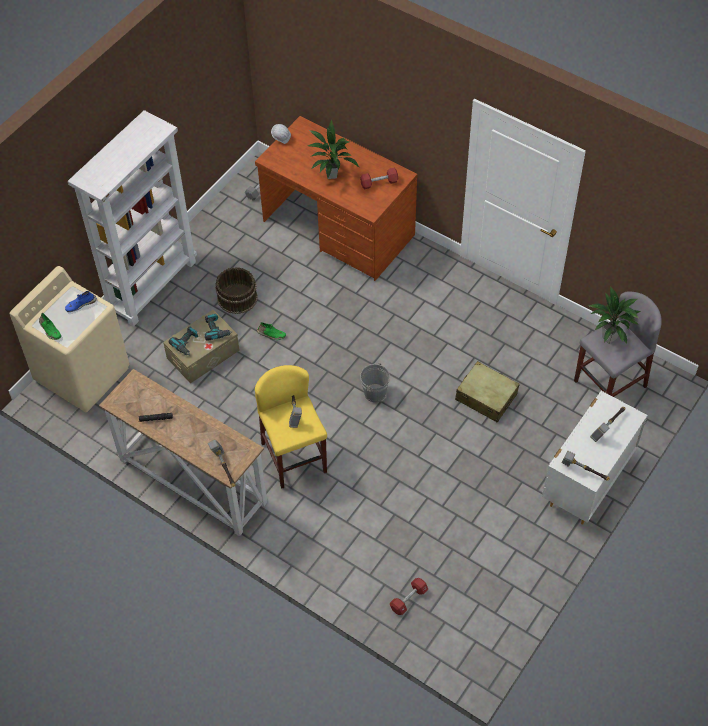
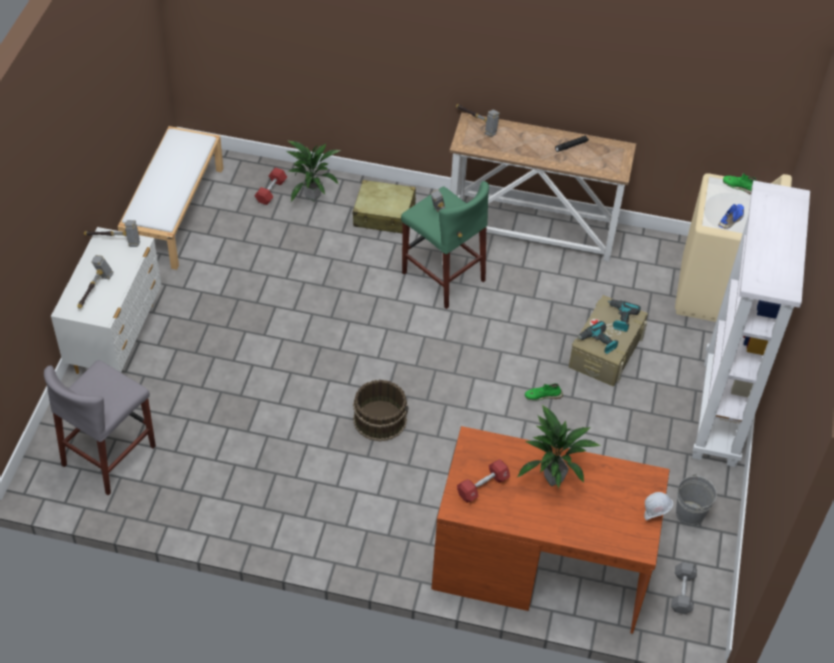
camera: 155 degrees right, 5 degrees down
(237, 298) = (611, 427): brown bucket -> brown bucket (380, 419)
(294, 457) = (443, 276): yellow stool -> green stool
(375, 393) = (388, 365): grey bucket -> grey bucket (690, 513)
(486, 397) = (257, 396): beige suitcase -> beige suitcase (384, 215)
(507, 604) = (174, 211): none -> white bench
(609, 338) = (111, 394): potted plant -> potted plant (312, 196)

